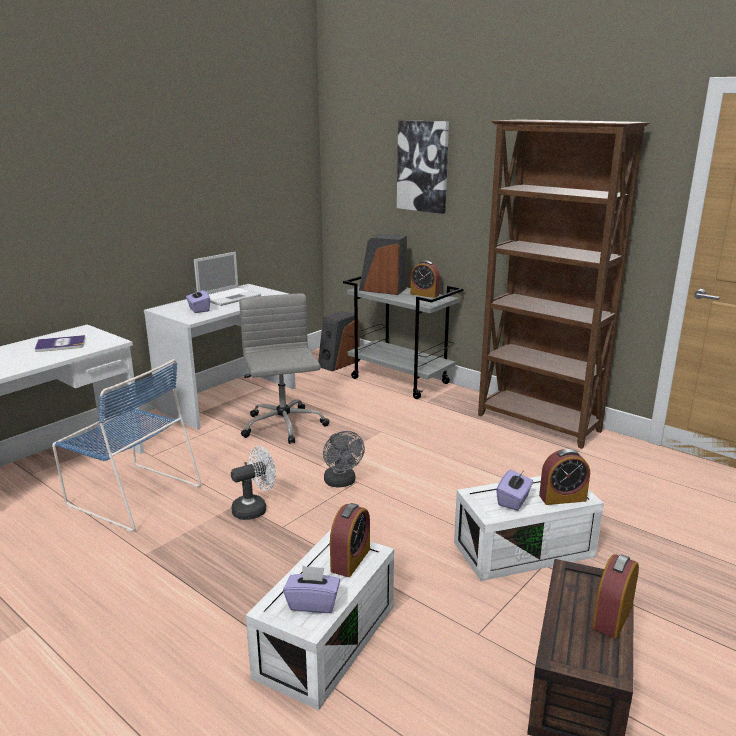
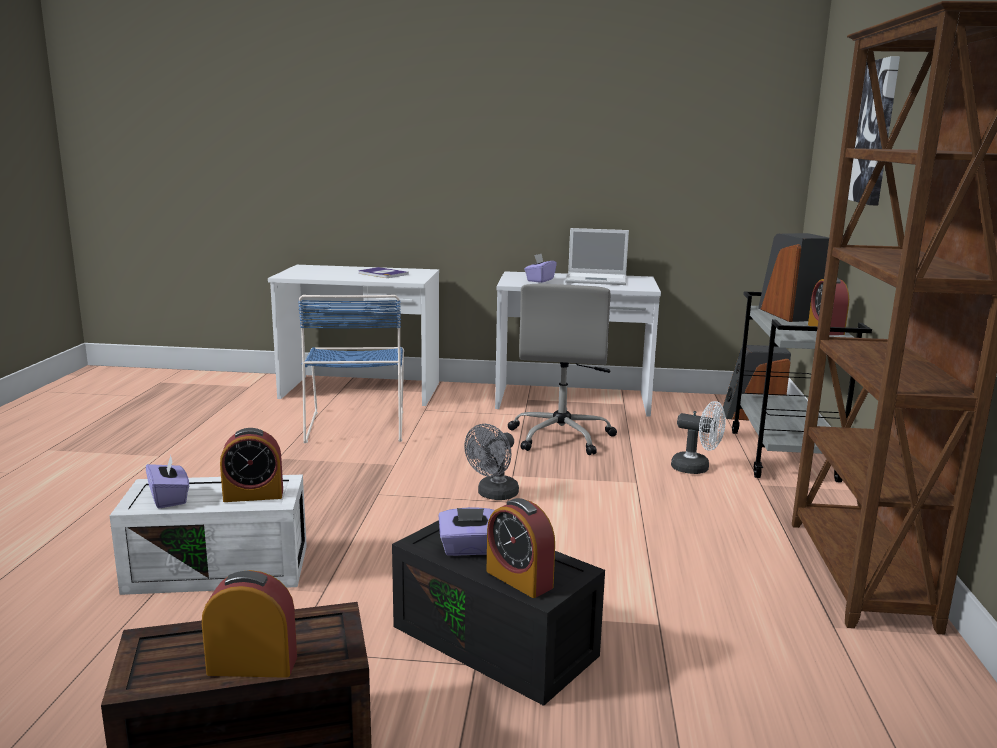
camera: 55 degrees right, 5 degrees down
(255, 509) = (393, 473): white fan -> white fan (696, 468)
(283, 426) = (561, 437): grey office chair -> grey office chair turned 150 degrees clockwise
(524, 548) = (498, 640): white storage box -> black storage box

